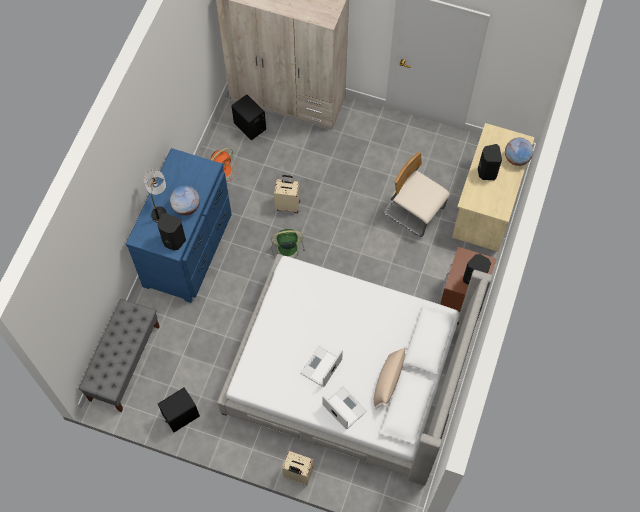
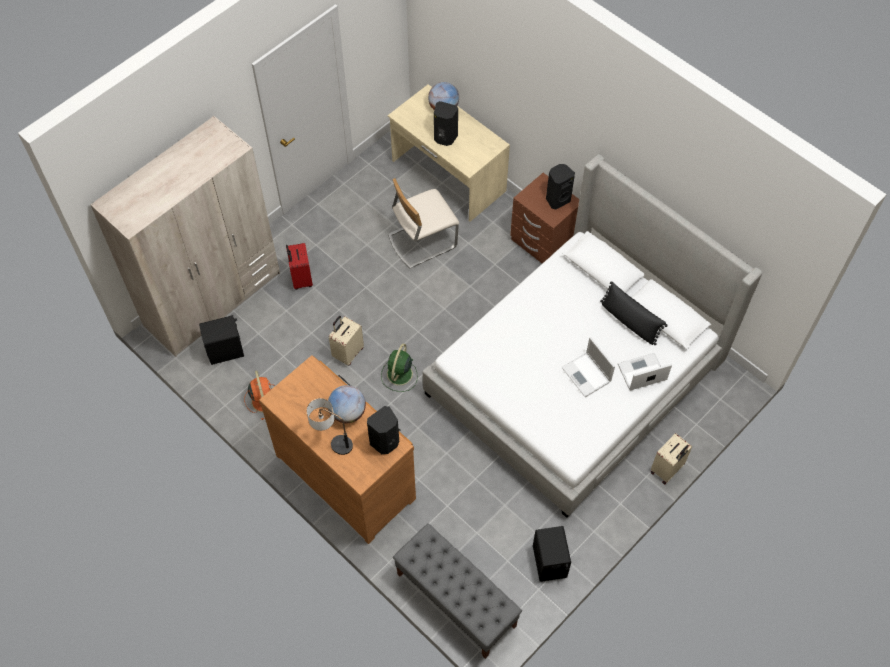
camera: 65 degrees left, 5 degrees down
(189, 249) = (347, 474): blue dresser -> brown dresser
(334, 145) = (301, 279): none -> red suitcase
(388, 381) = (629, 321): beige pillow -> black pillow

